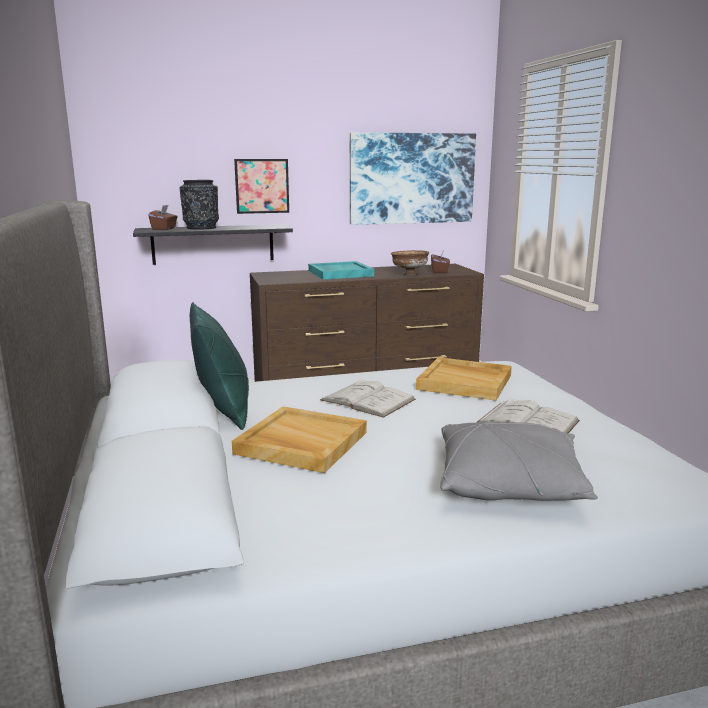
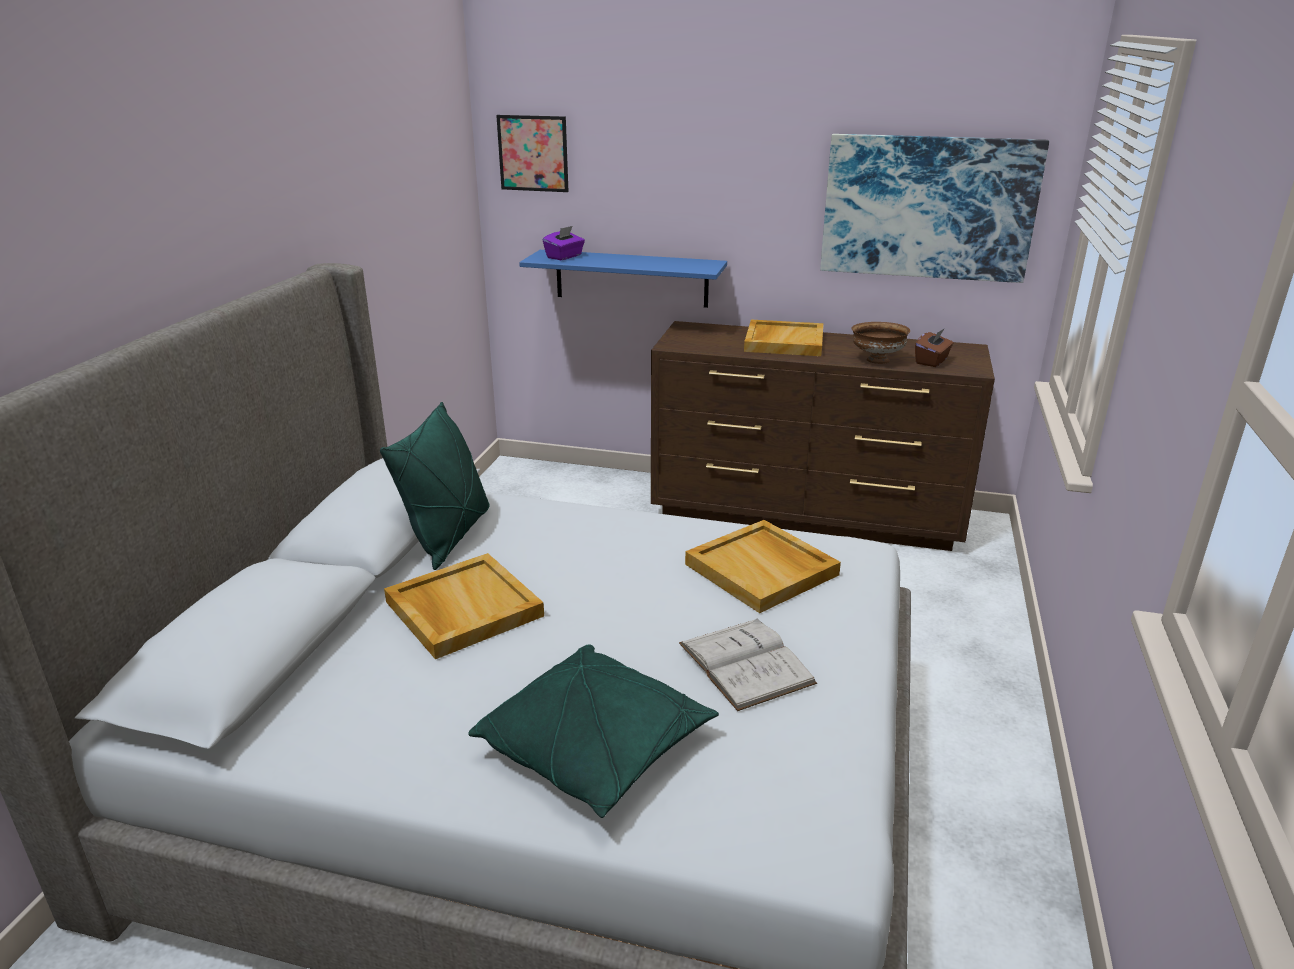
camera: 30 degrees right, 10 degrees up
(164, 229) = (564, 257): brown tissue box -> purple tissue box
(201, 227) = (609, 259): black vase -> none
(213, 244) = (631, 278): black shelf -> blue shelf
(262, 186) = (699, 206): picture -> picture (533, 153)
(339, 273) = (783, 341): turquoise tray -> beige tray
(368, 400) = (609, 564): white book -> none
(509, 484) = (596, 749): grey pillow -> green pillow

